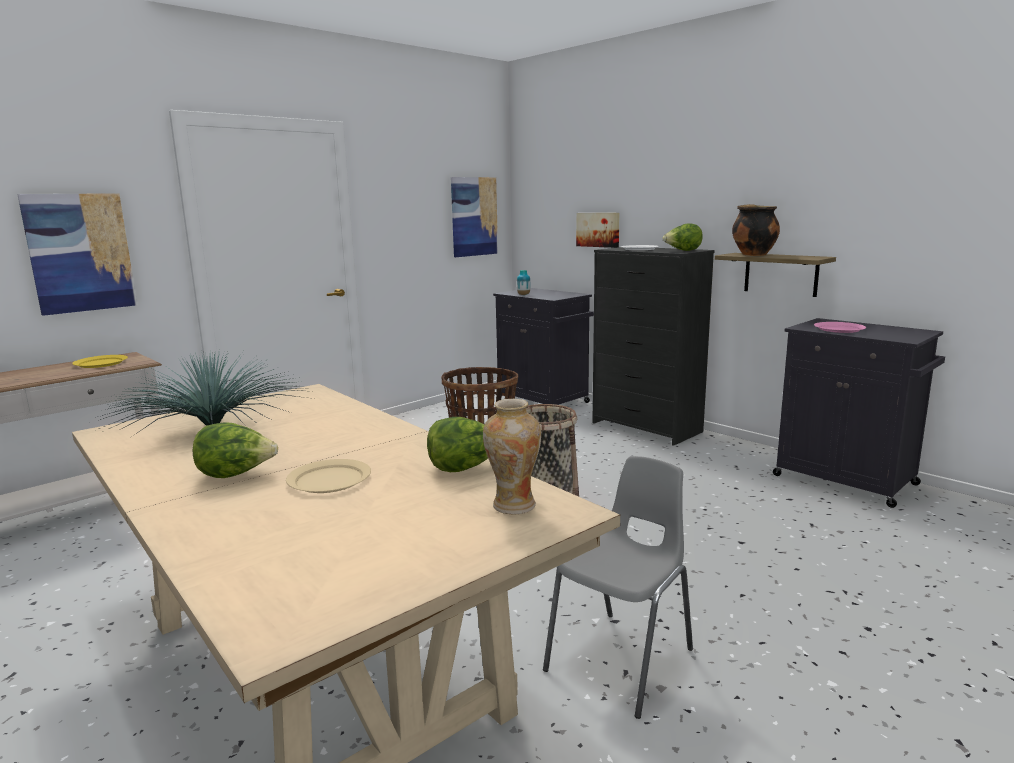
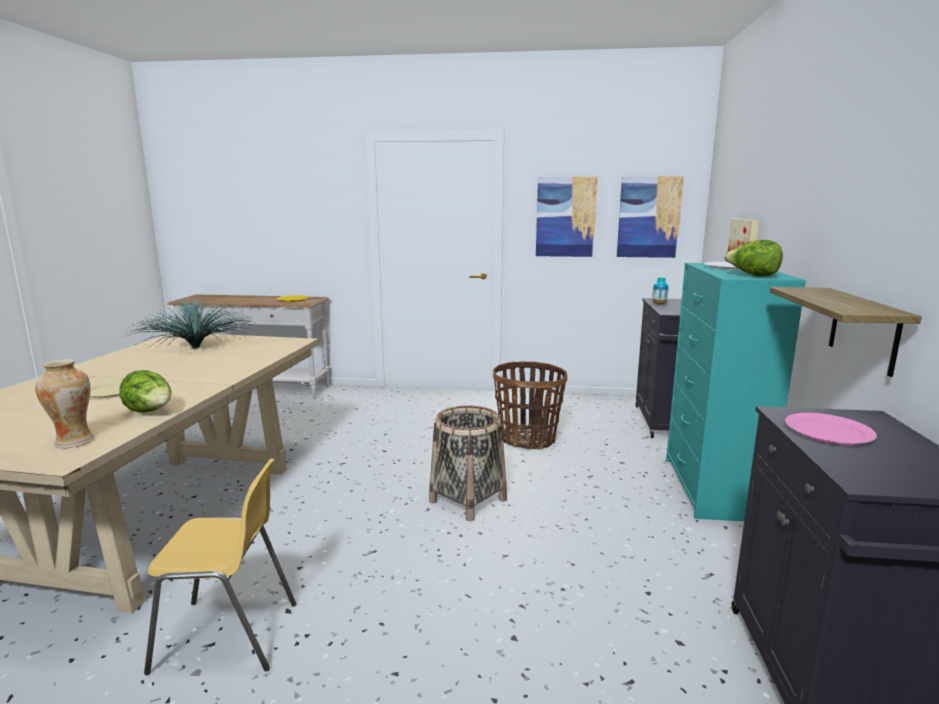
camera: 50 degrees right, 0 degrees up
(80, 253) = (303, 228): picture -> picture (565, 217)
(236, 475) = (113, 373): lettuce -> none
(622, 660) = (228, 636): grey chair -> yellow chair
(647, 427) = (712, 489): black dresser -> turquoise dresser
(752, 255) = (817, 293): cooking pot -> none

